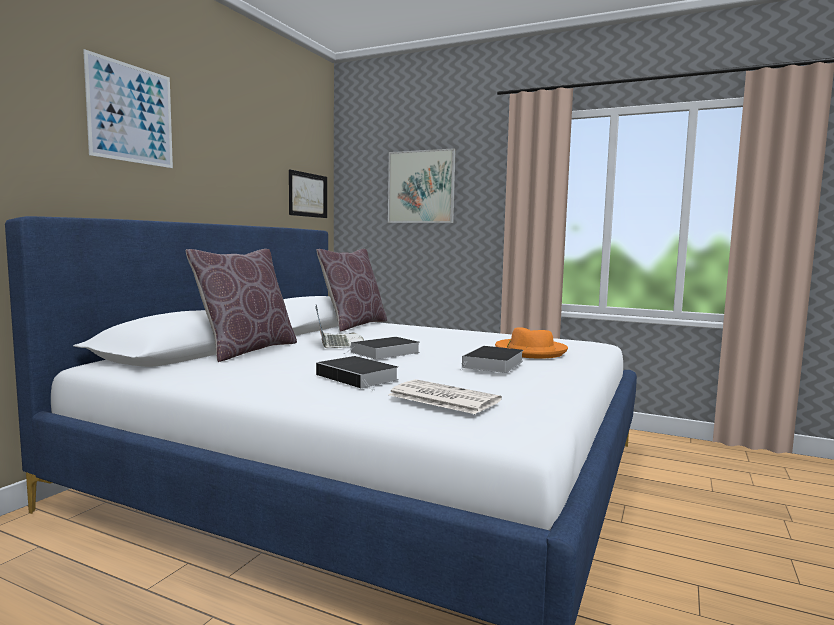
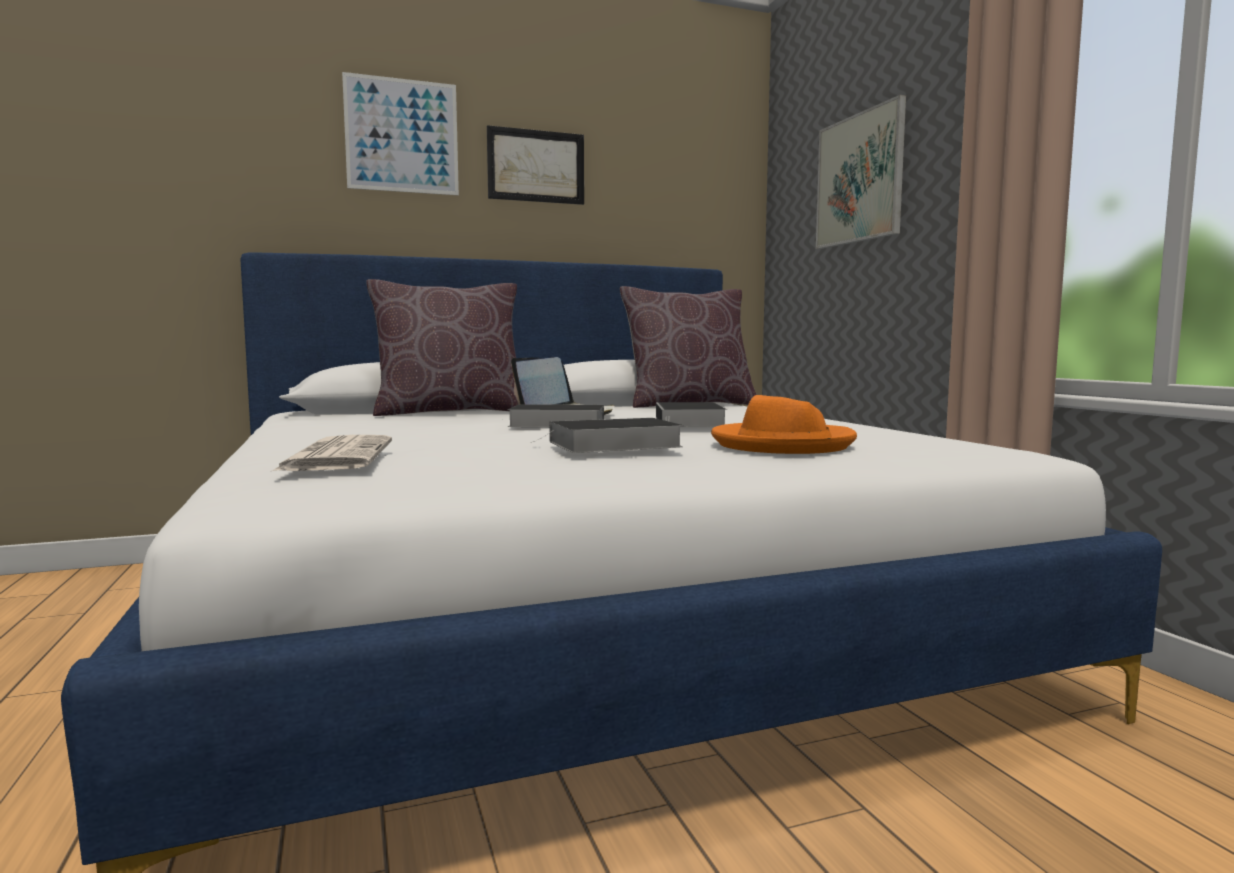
camera: 45 degrees right, 0 degrees up
(308, 195) = (704, 219): picture -> picture (536, 166)
(359, 377) = (398, 436): book -> book (690, 422)

